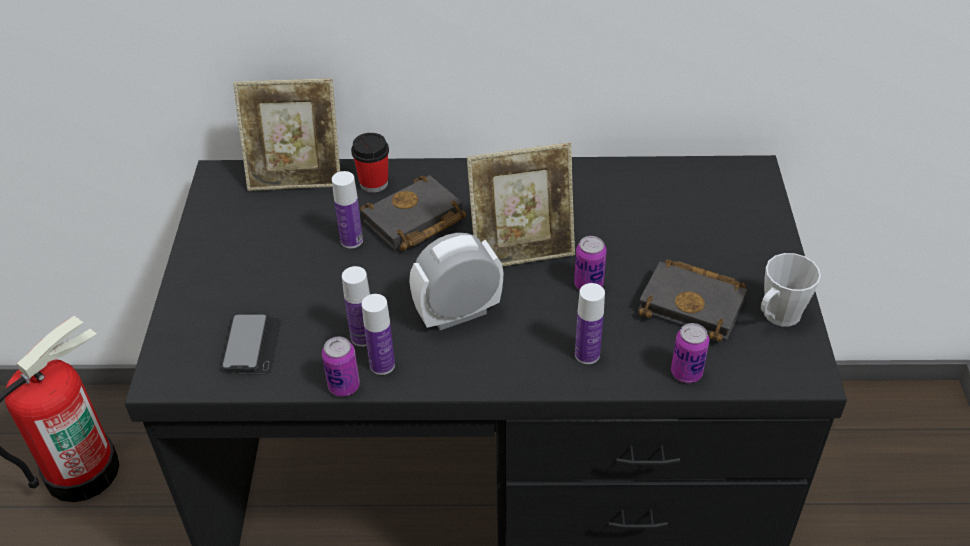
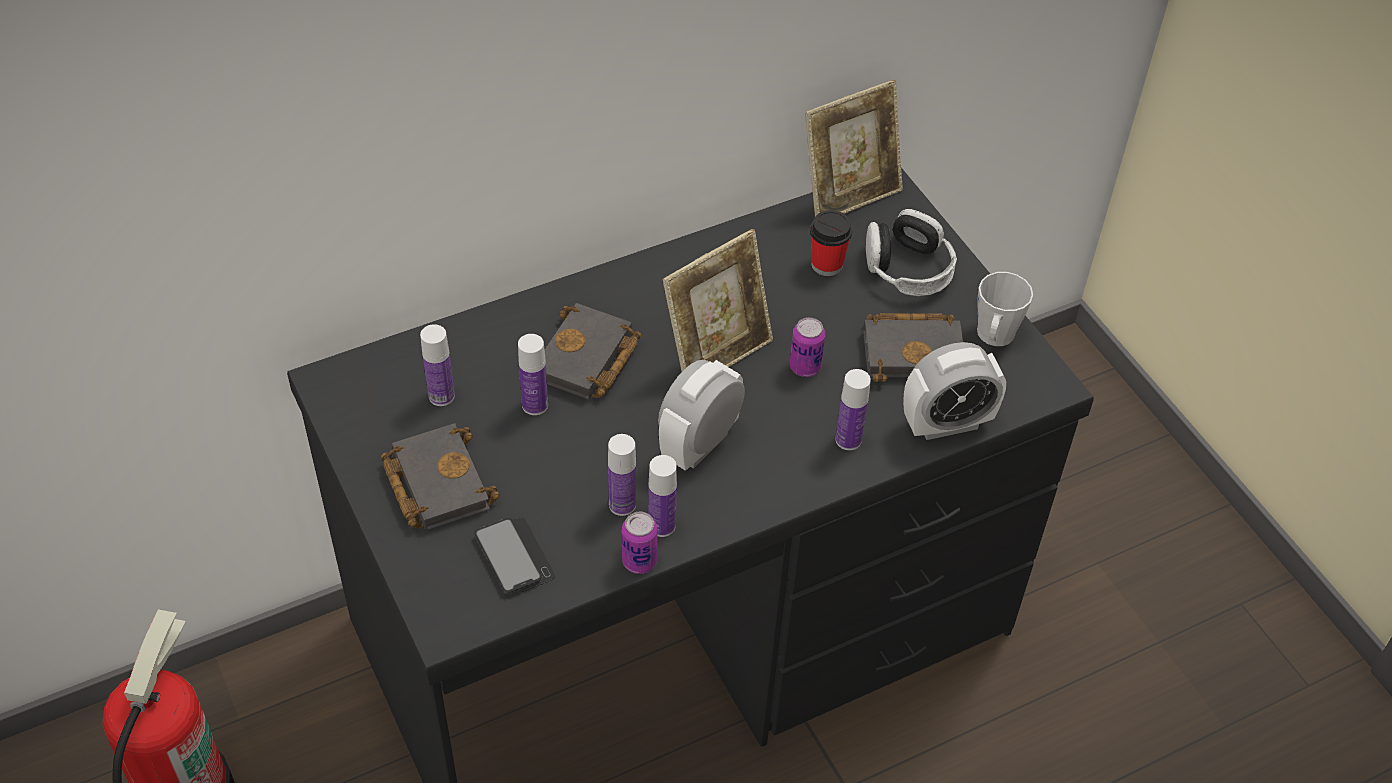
camera: 30 degrees left, 5 degrees up
(237, 269) = (435, 482): none -> black book
(289, 211) = (441, 396): none -> bottle
(296, 177) = (420, 353): picture frame -> picture frame (849, 195)
(374, 183) = (511, 331): cup -> cup (827, 264)
(686, 373) = (947, 424): can -> alarm clock
(732, 237) = (908, 268): none -> headphones

